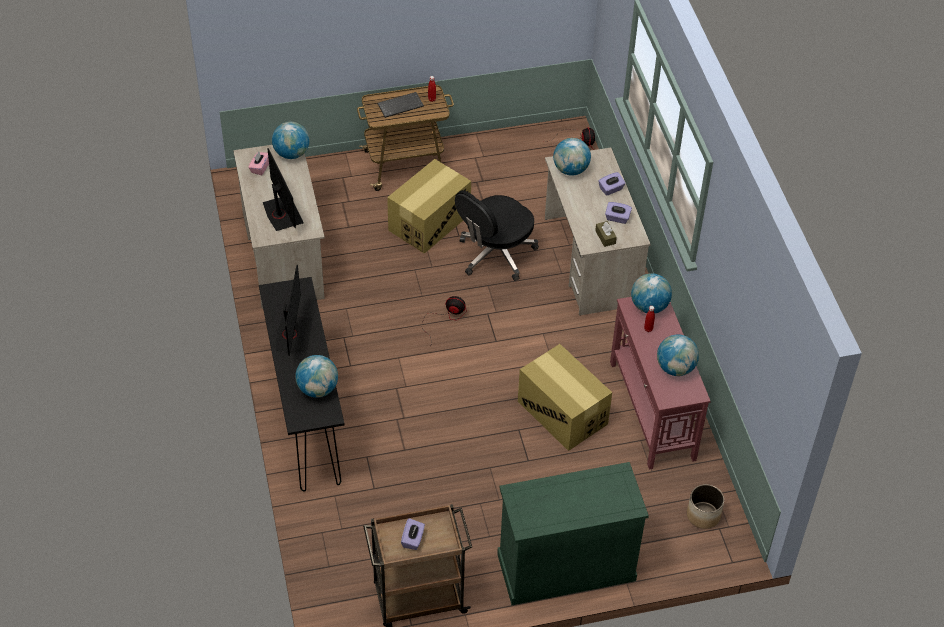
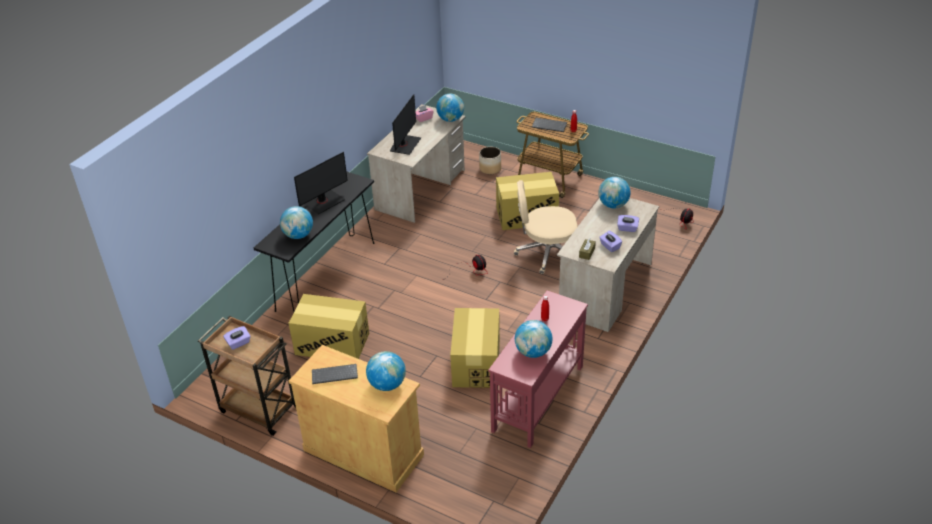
camera: 45 degrees right, 10 degrees down
(405, 485) = (332, 343): none -> cardboard box
(495, 254) = (546, 253): black office chair -> beige office chair
(550, 507) = (334, 375): none -> keyboard
(566, 567) = (364, 452): green cabinet -> beige cabinet
(649, 306) = (563, 306): globe -> globe (387, 384)
(703, 515) = (492, 485): planter -> planter (490, 169)

